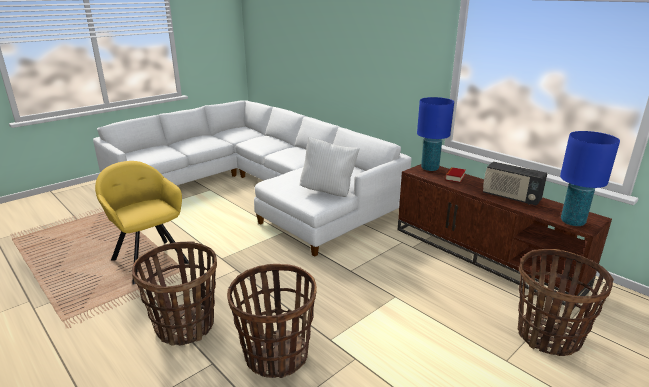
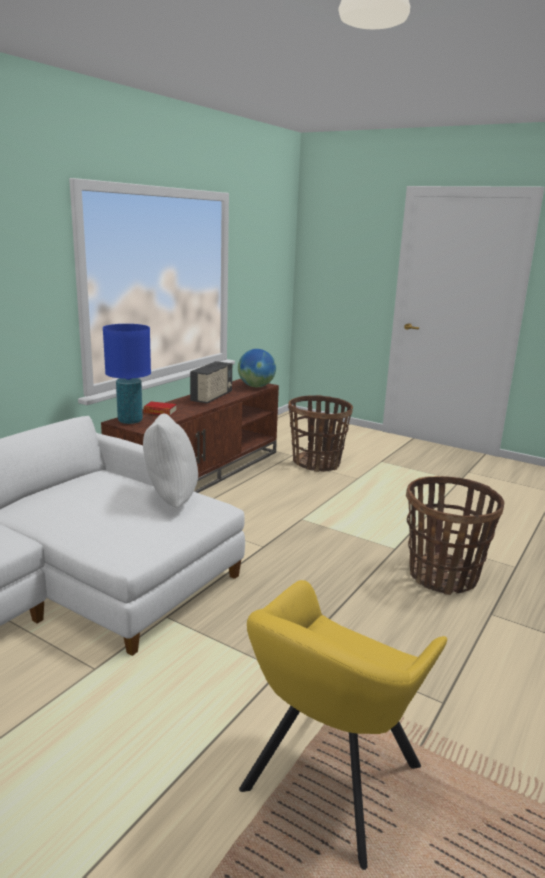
camera: 105 degrees left, 5 degrees down
(185, 326) = (458, 655): basket -> none
(572, 222) = (256, 386): blue table lamp -> globe

